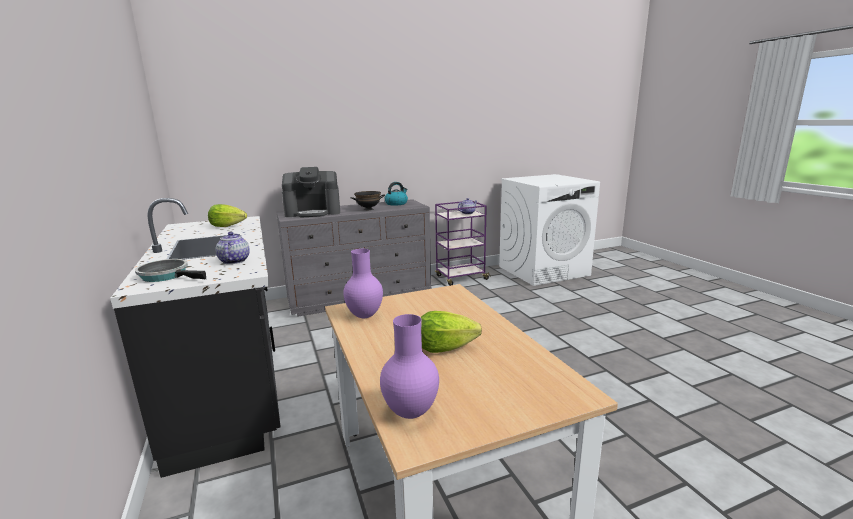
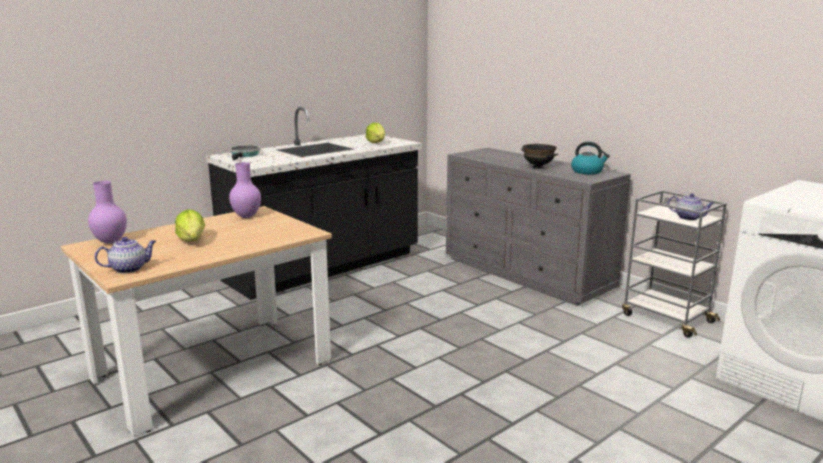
camera: 70 degrees right, 0 degrees up
(234, 261) = (280, 159): teapot -> teapot (129, 269)
(313, 212) = (496, 156): coffee machine -> none
(460, 278) = (666, 318): purple cart -> grey cart

